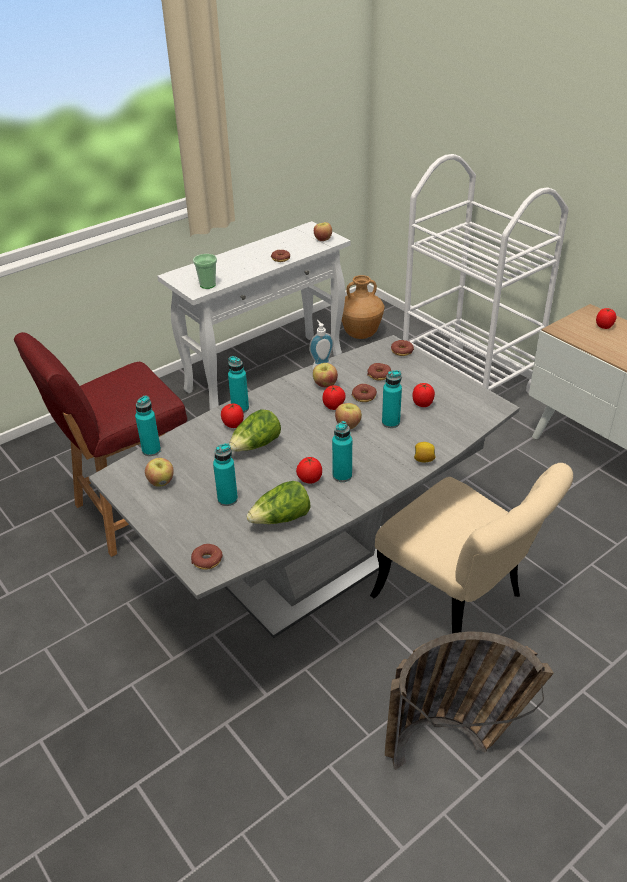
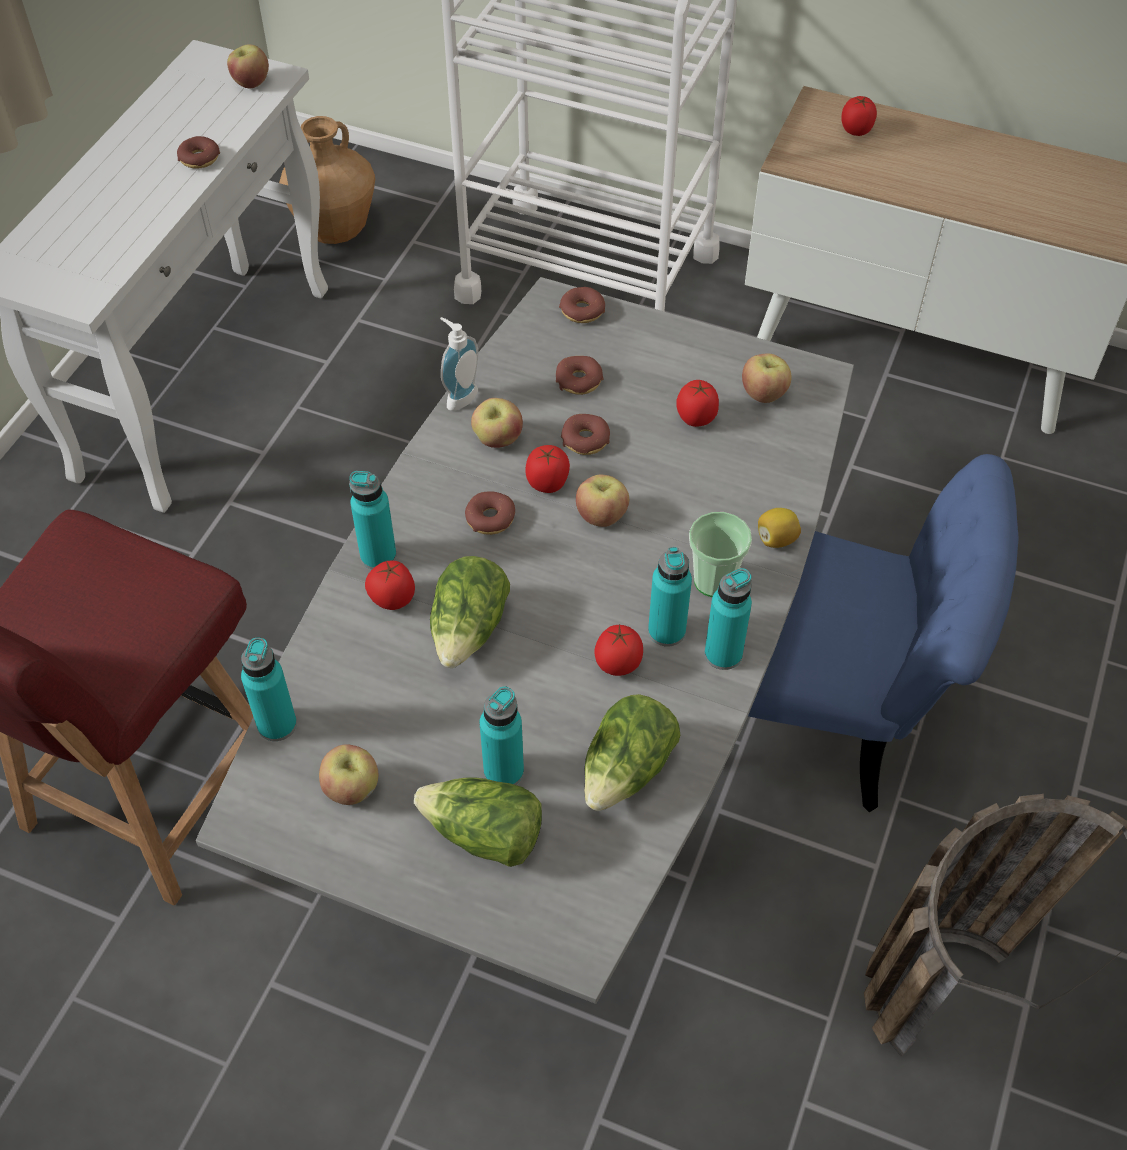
camera: 30 degrees left, 15 degrees up
(200, 518) = (484, 835): none -> lettuce
(207, 285) = (93, 274): cup -> cup (714, 581)
(207, 560) = (563, 919): donut -> donut (490, 519)
(390, 423) = (670, 481): turquoise bottle -> turquoise bottle (723, 654)
(459, 603) = (824, 717): beige chair -> blue chair
(464, 405) = (764, 393): none -> apple

